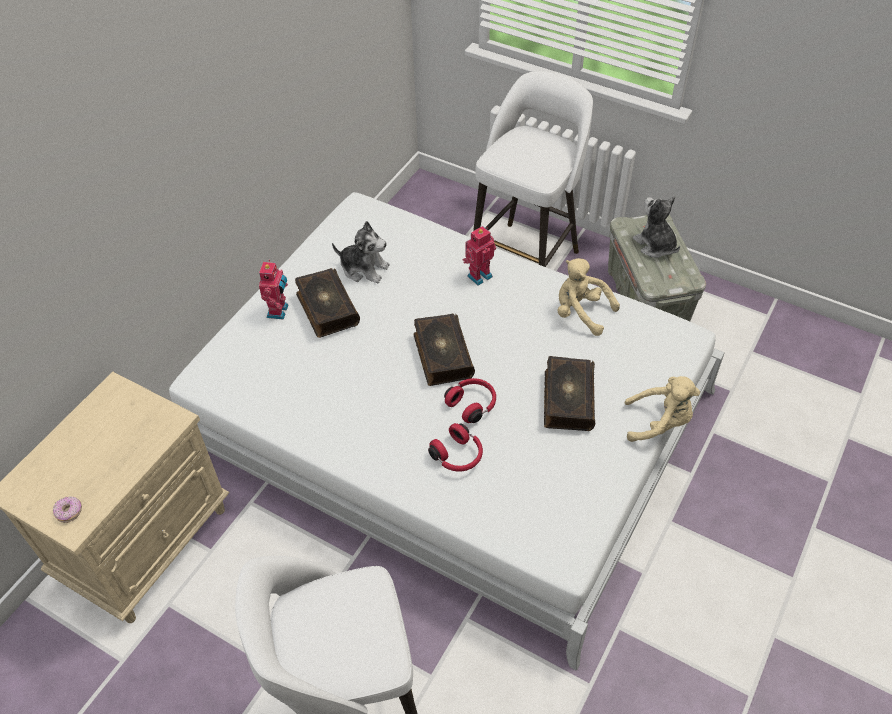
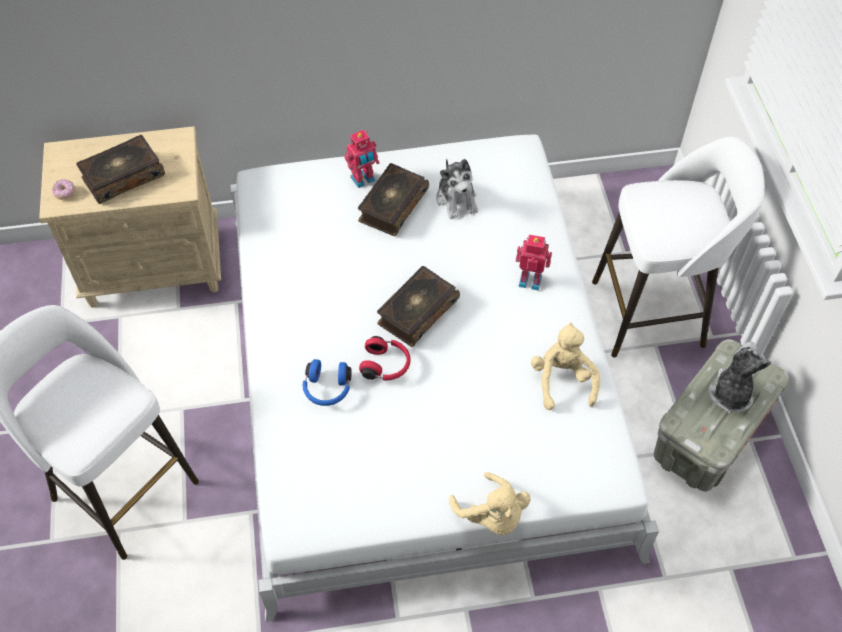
camera: 50 degrees right, 5 degrees up
(458, 456) = (327, 389): red headphones -> blue headphones
(567, 400) = (453, 430): book -> book (123, 176)

